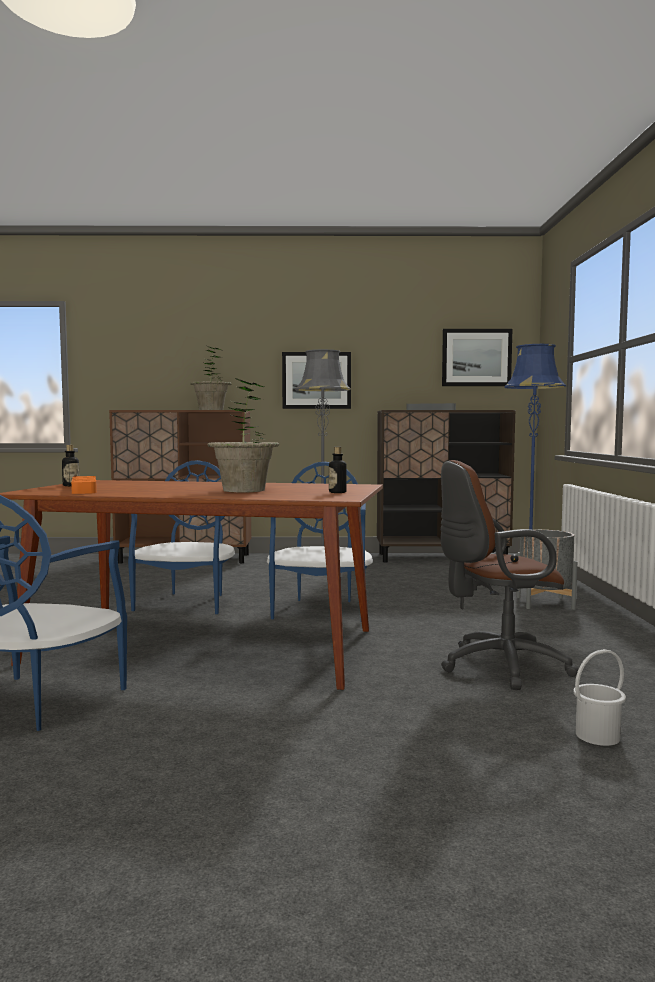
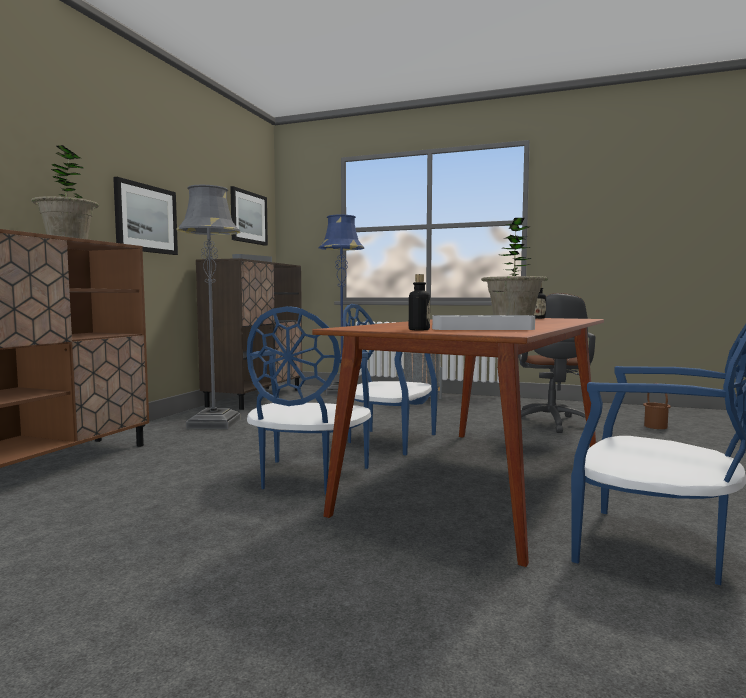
camera: 70 degrees left, 0 degrees up
(84, 489) = (482, 329): orange tray -> grey tray
(187, 602) = (307, 477): blue chair -> blue chair turned 105 degrees counterclockwise
(598, 736) = (656, 426): white bucket -> brown bucket

